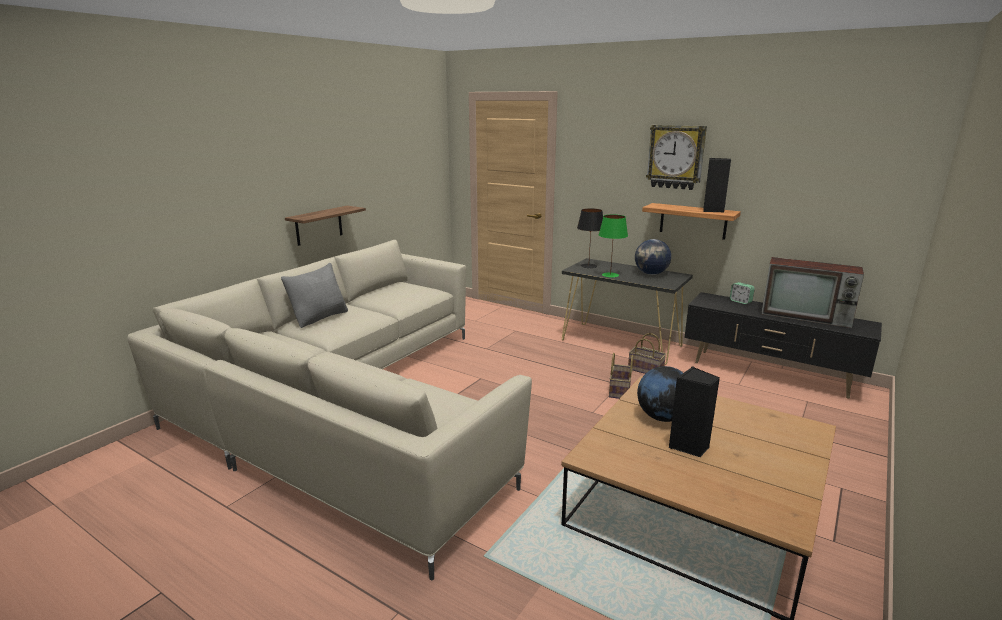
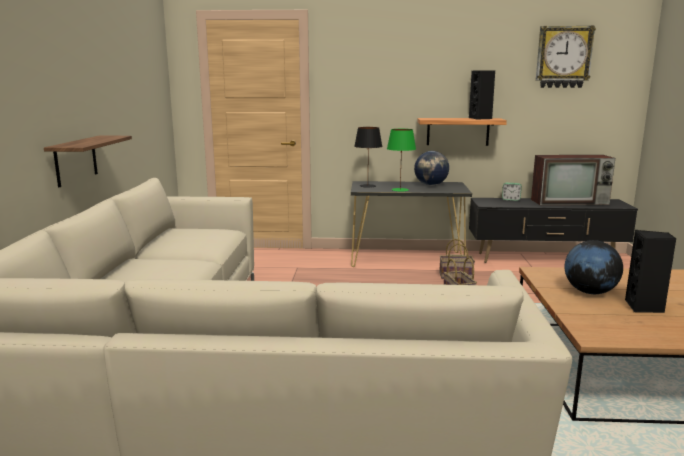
camera: 30 degrees left, 5 degrees down
(319, 318) = (127, 276): grey pillow -> none
(676, 157) = (438, 72): wall clock -> wall clock (563, 57)

